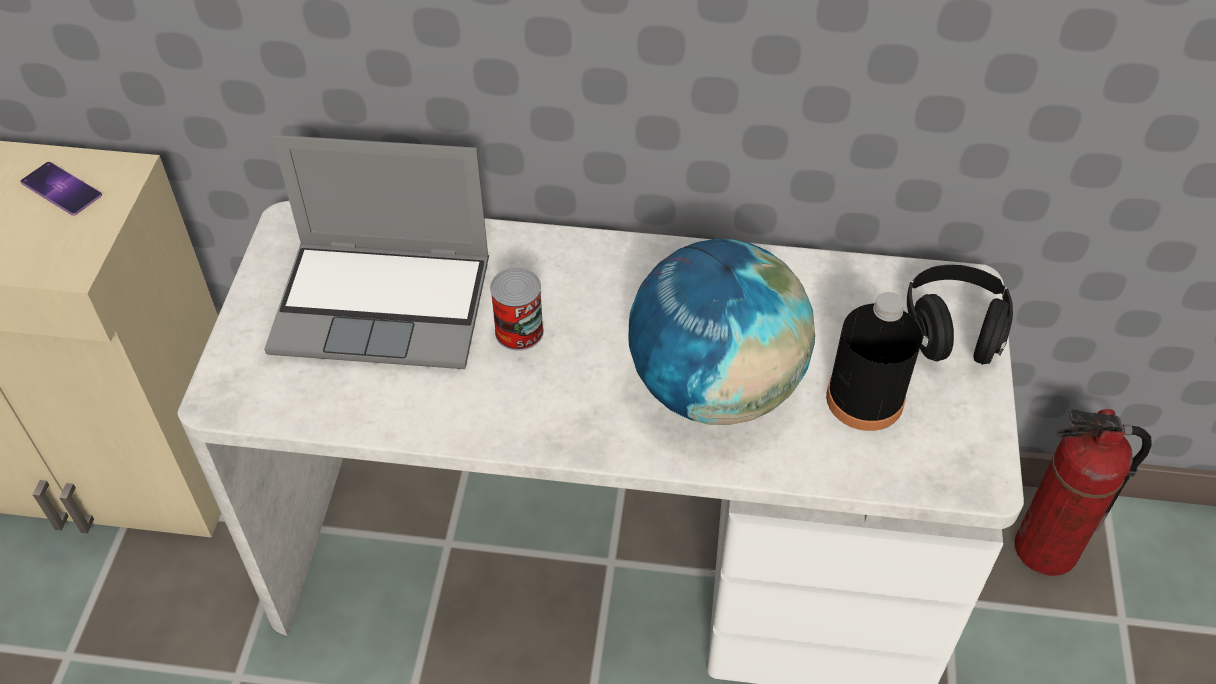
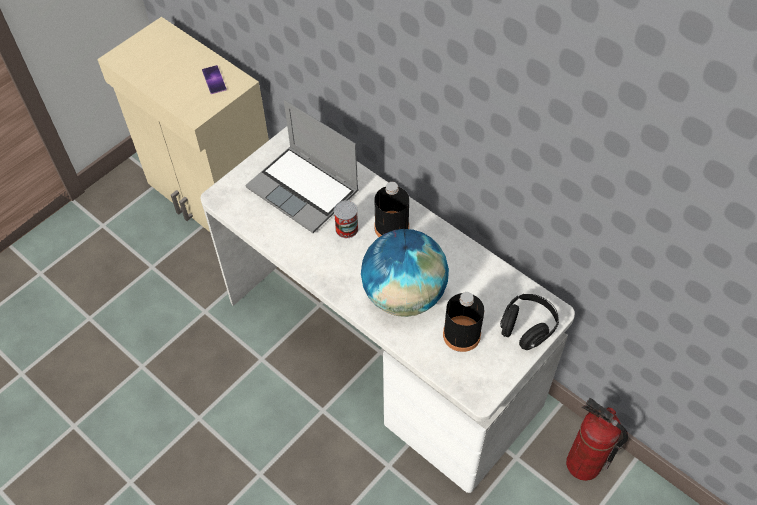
camera: 35 degrees right, 5 degrees up
(597, 290) = (391, 228): none -> black bottle

